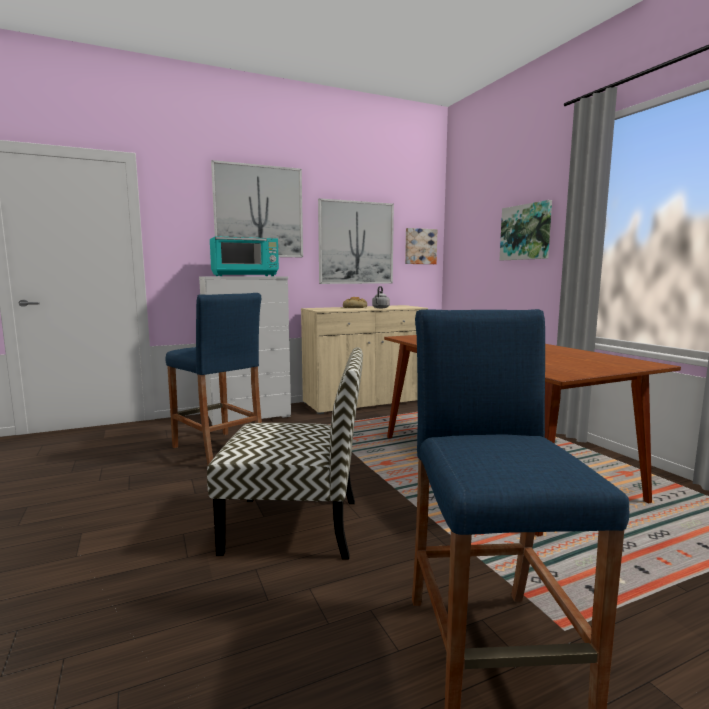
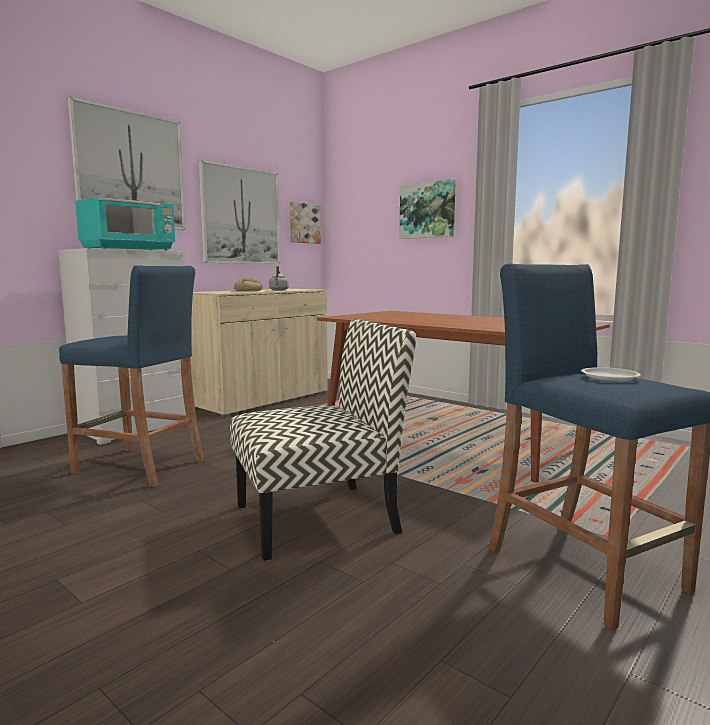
camera: 25 degrees left, 0 degrees up
(507, 448) = (609, 377): none -> white plate

